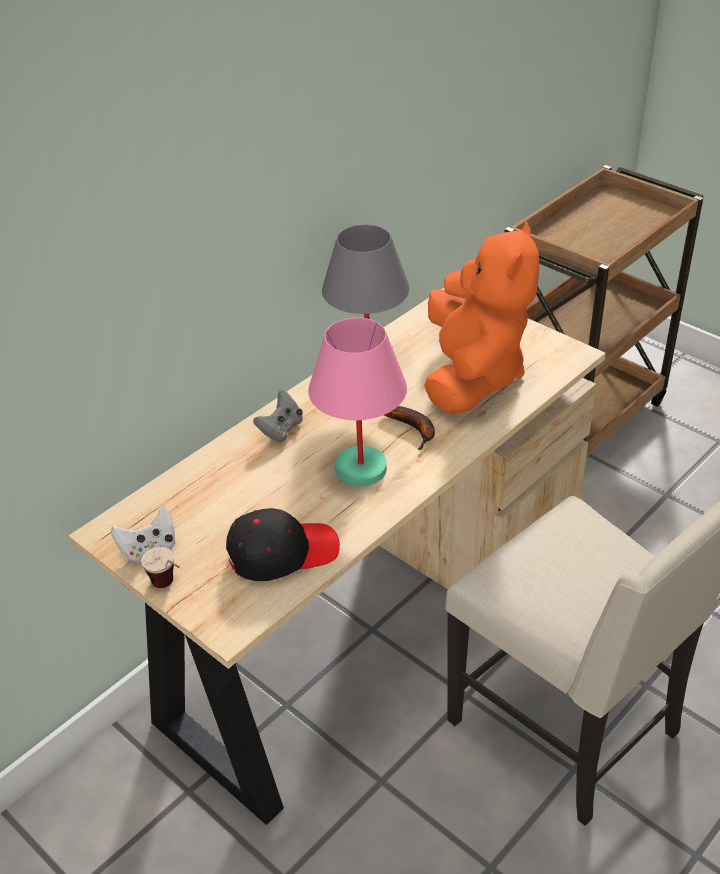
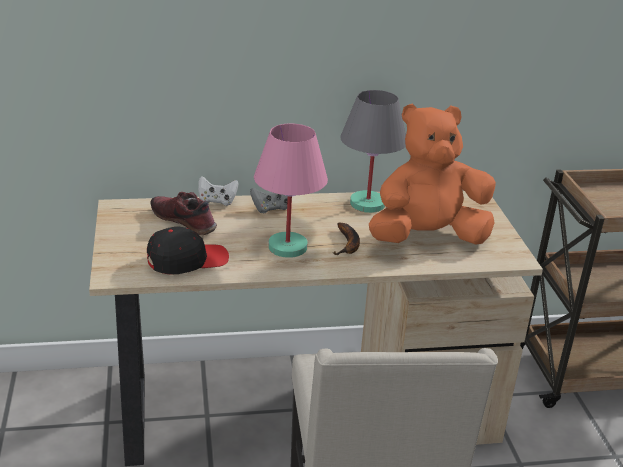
camera: 35 degrees right, 10 degrees down
(148, 548) = (126, 223): white game controller -> white game controller (217, 201)
(169, 588) = (110, 244): cup -> none
(211, 502) = (185, 221): none -> shoe
(282, 552) = (187, 260): black cap -> black cap turned 45 degrees counterclockwise
(472, 376) = (427, 238): orange plush toy -> orange plush toy turned 150 degrees counterclockwise

